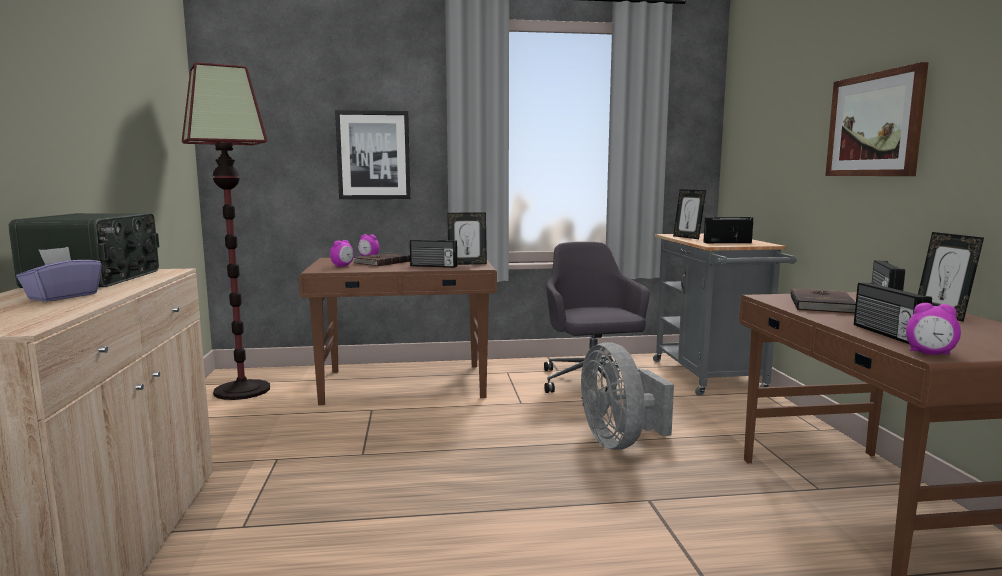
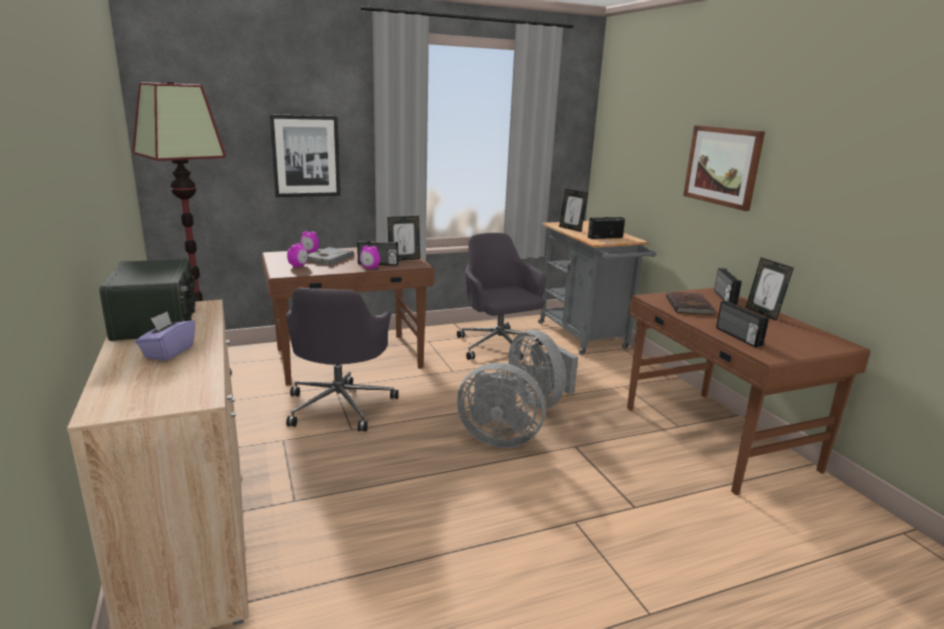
camera: 15 degrees left, 10 degrees up
(366, 428) = (340, 405): none -> grey office chair
(382, 262) = (328, 258): brown book -> grey book
(542, 480) = (497, 438): none -> grey fan
(930, 354) = (767, 355): alarm clock -> alarm clock (370, 268)

